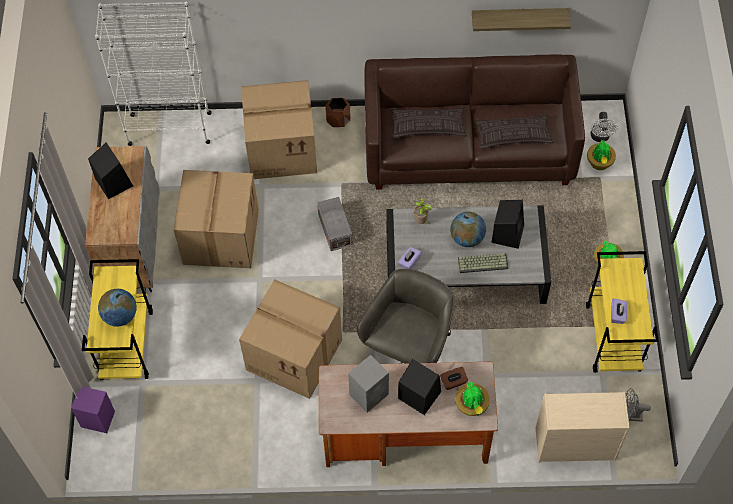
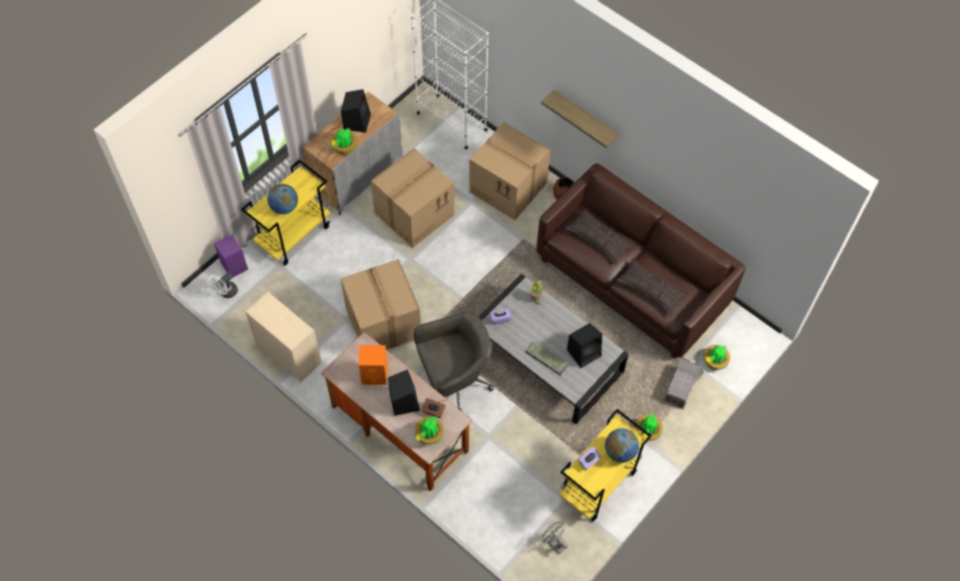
camera: 40 degrees right, 0 degrees up
(128, 216) = (344, 149): none -> potted plant
(335, 228) = (489, 265): grey storage box -> grey storage box (681, 388)
(369, 394) = (375, 374): grey speaker -> orange speaker
(467, 238) = (553, 334): globe -> globe (620, 451)
(519, 18) = (713, 206): shelf -> shelf (585, 118)
(574, 444) = (498, 528): beige dresser -> beige dresser (288, 353)
(600, 137) = (733, 345): white fan -> white fan (226, 292)

